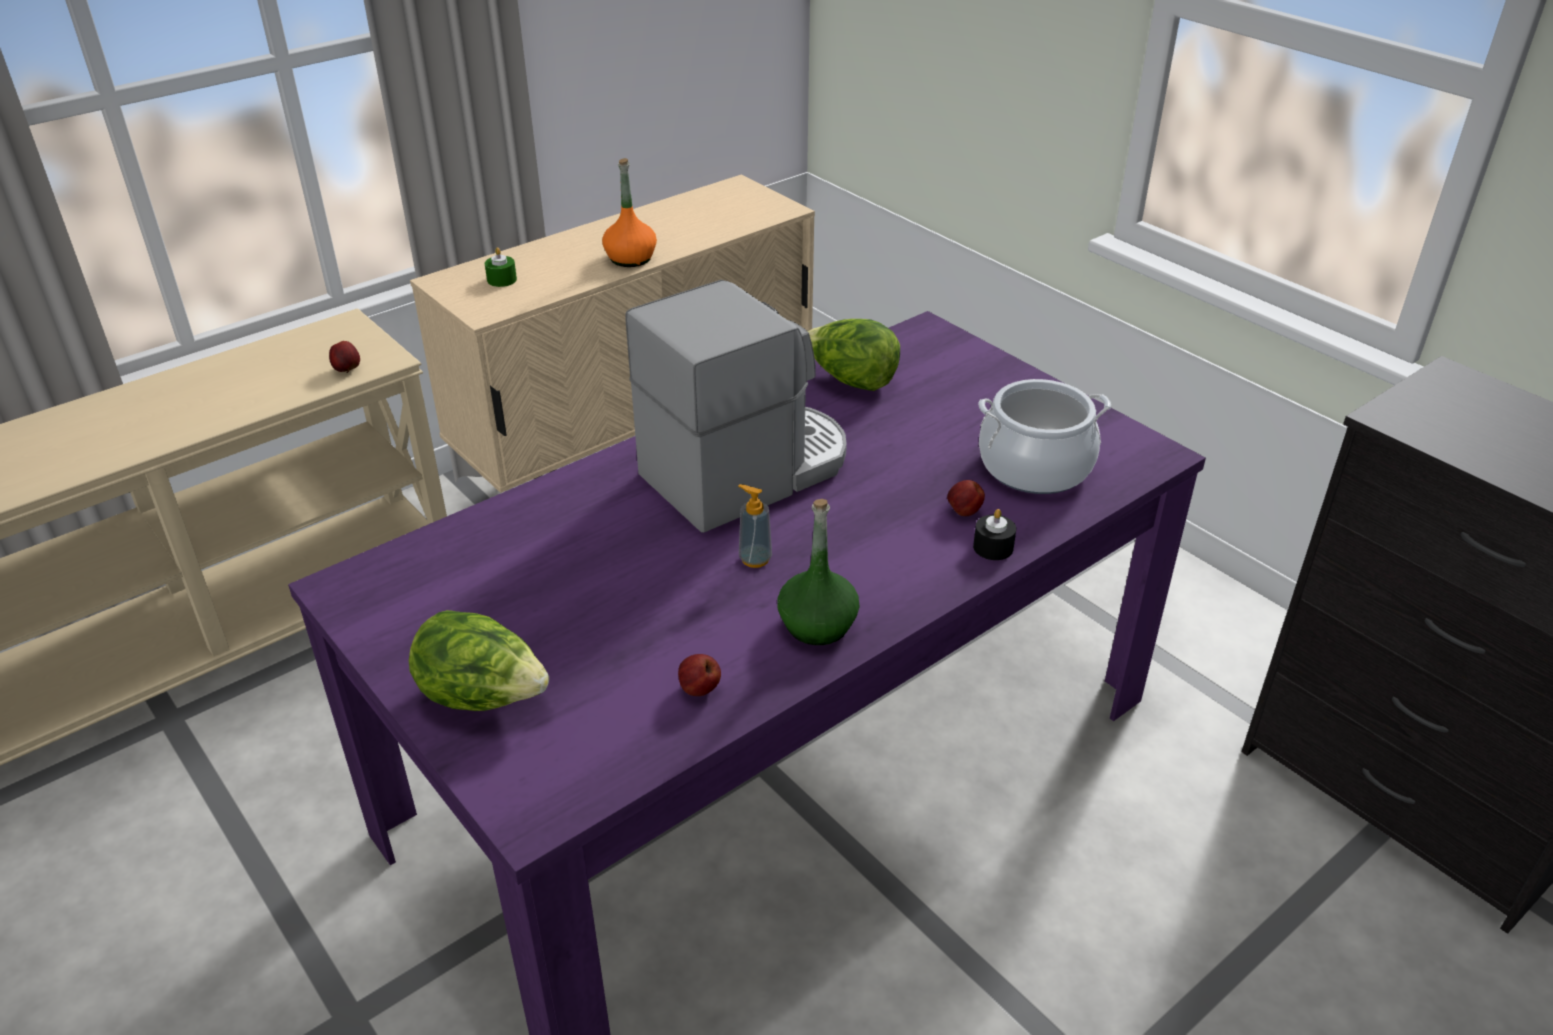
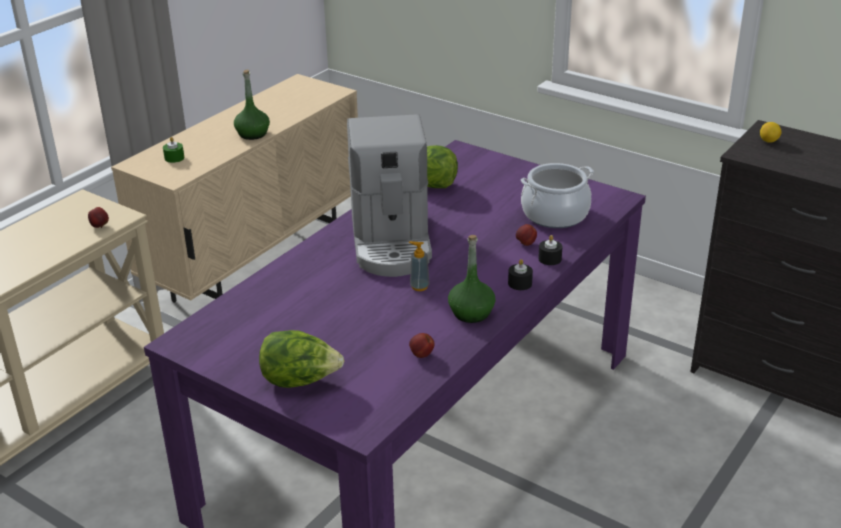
camera: 15 degrees left, 5 degrees down
(630, 258) = (252, 134): orange bottle -> green bottle
(748, 471) = (391, 242): coffee machine -> coffee machine turned 135 degrees clockwise
(923, 584) = (520, 283): none -> black candle
(1447, 400) = (768, 141): none -> lemon

